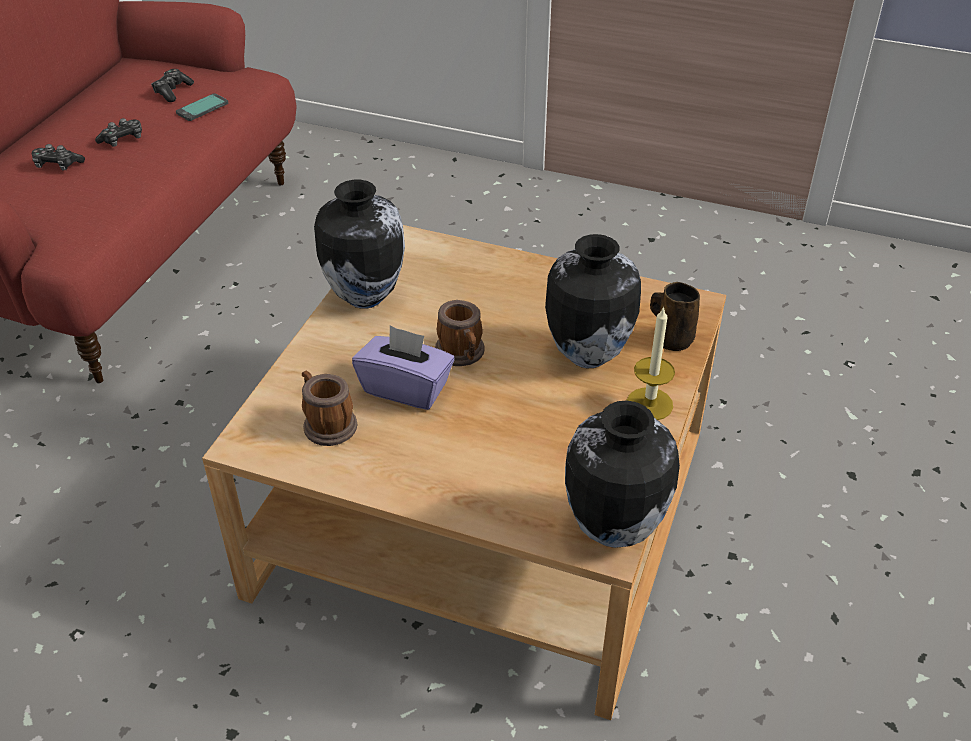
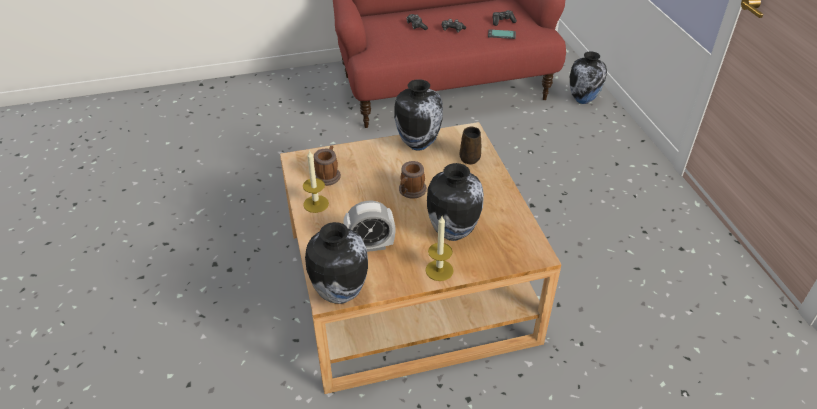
camera: 55 degrees right, 0 degrees up
(325, 156) = (583, 100): none -> vase
(383, 469) = (316, 204): none -> candle
(406, 388) = (371, 186): purple tissue box -> none
(538, 450) = (370, 246): none -> alarm clock
(671, 339) = (498, 257): brown mug -> brown mug (470, 157)

